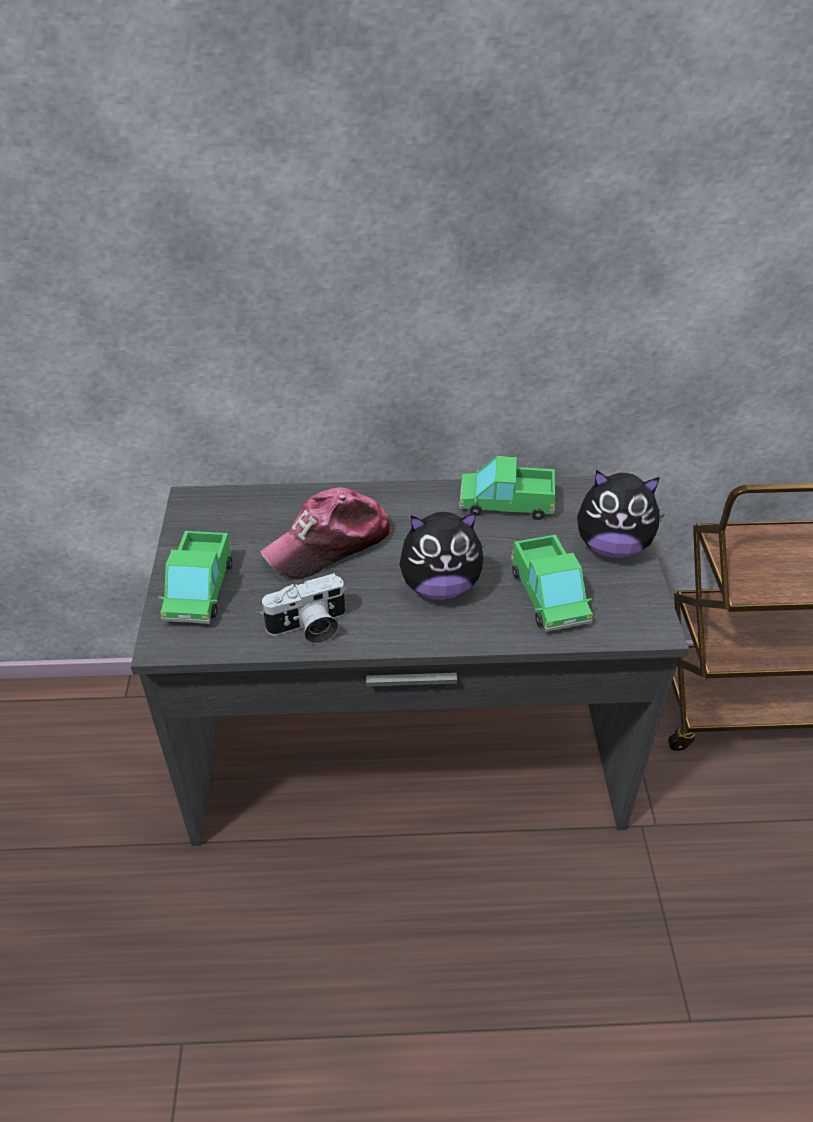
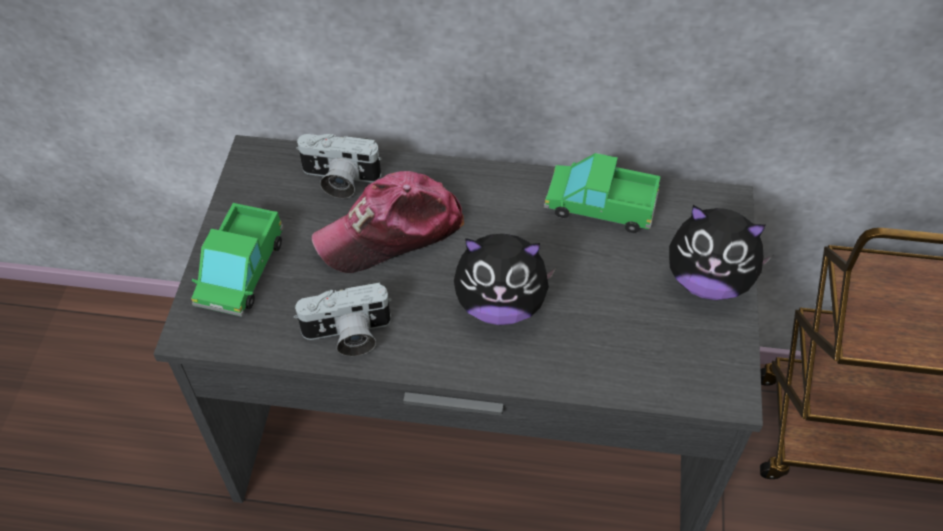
camera: 10 degrees right, 10 degrees up
(273, 510) = (339, 180): none -> camera
(549, 596) = (619, 334): toy truck -> none

